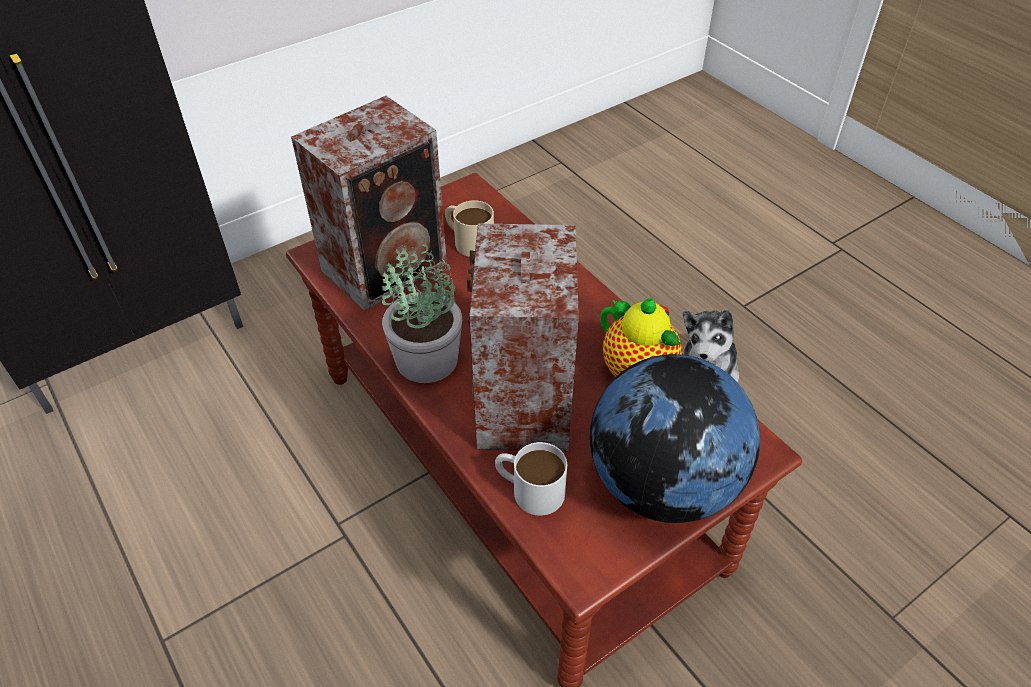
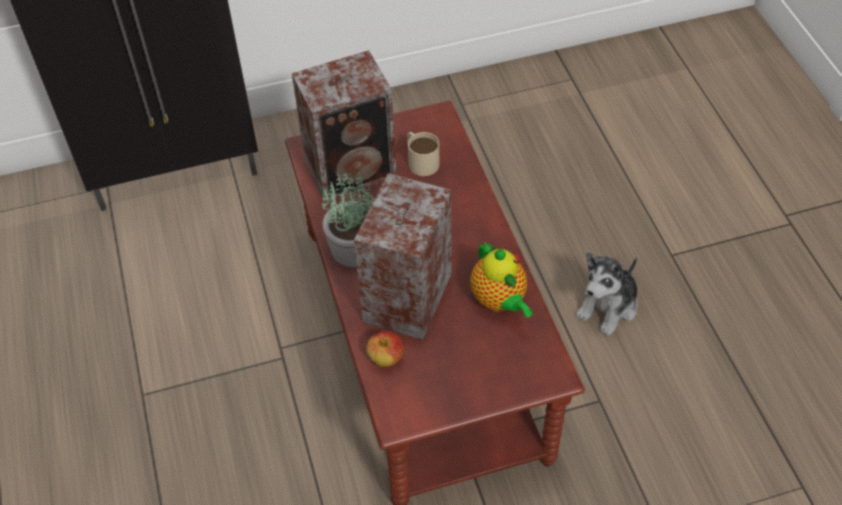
camera: 20 degrees right, 5 degrees up
(529, 489) = (386, 358): white mug -> apple
(662, 484) = (475, 380): globe -> none

